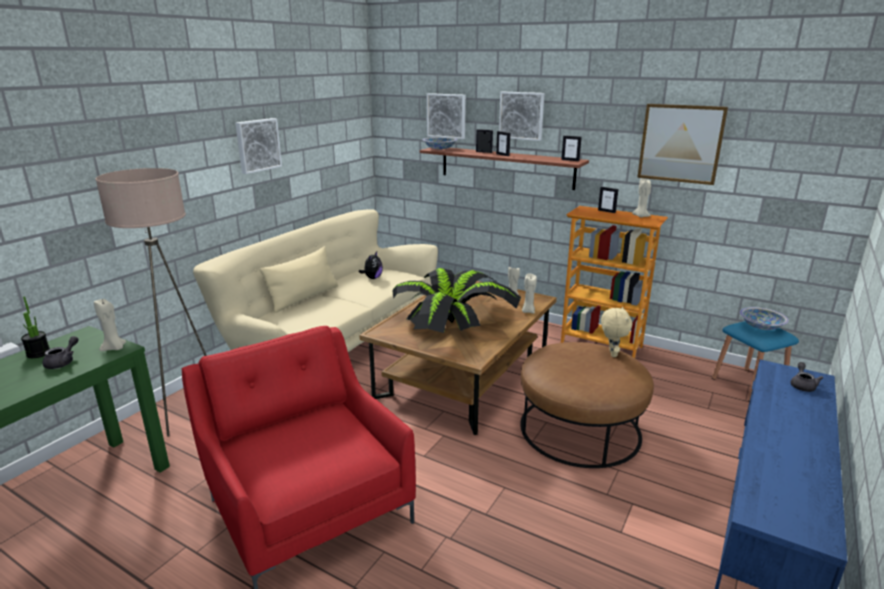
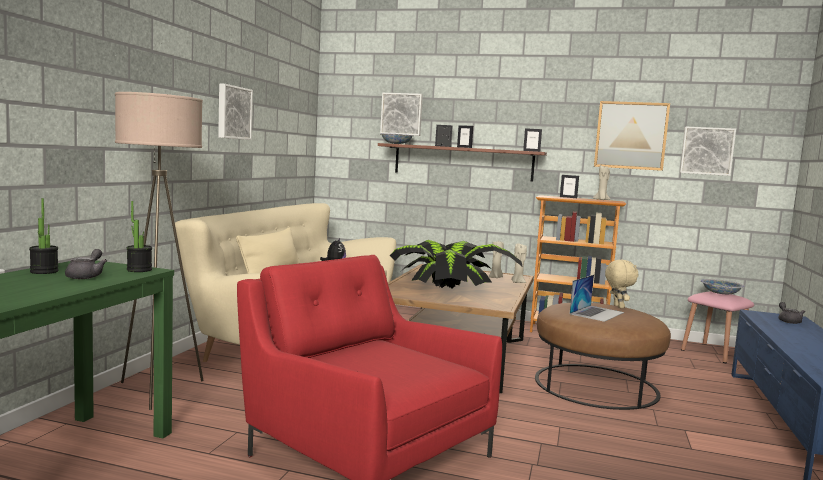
camera: 15 degrees left, 15 degrees down
(114, 348) = (139, 270): beige candle -> potted plant
(521, 115) = (480, 113): picture -> picture (706, 151)
(577, 367) = (597, 313): none -> laptop
(748, 385) = (714, 353): blue stool -> pink stool

